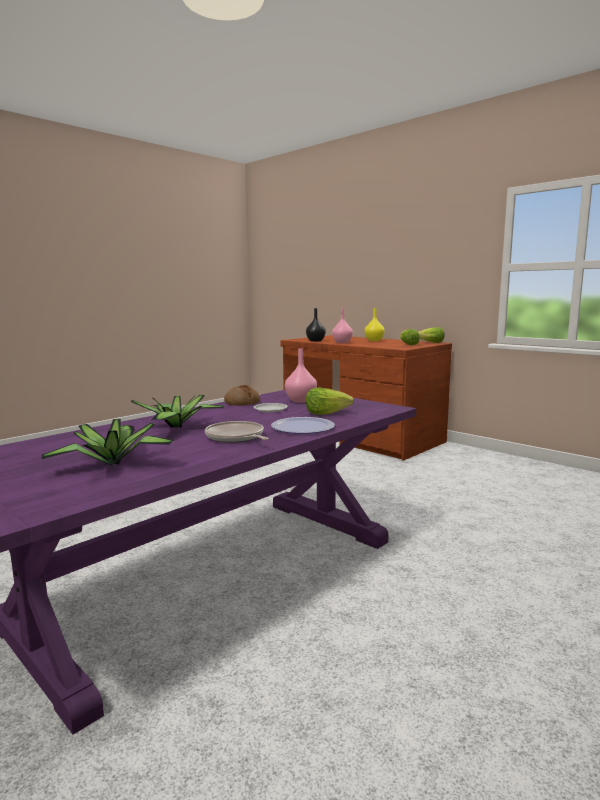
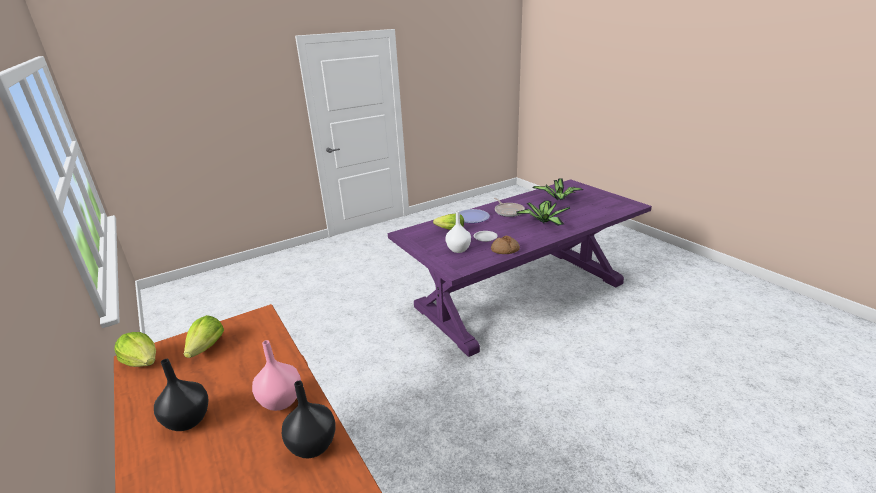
camera: 165 degrees left, 15 degrees up
(301, 400) = (458, 249): pink vase -> white vase
(374, 340) = (188, 420): yellow vase -> black vase

